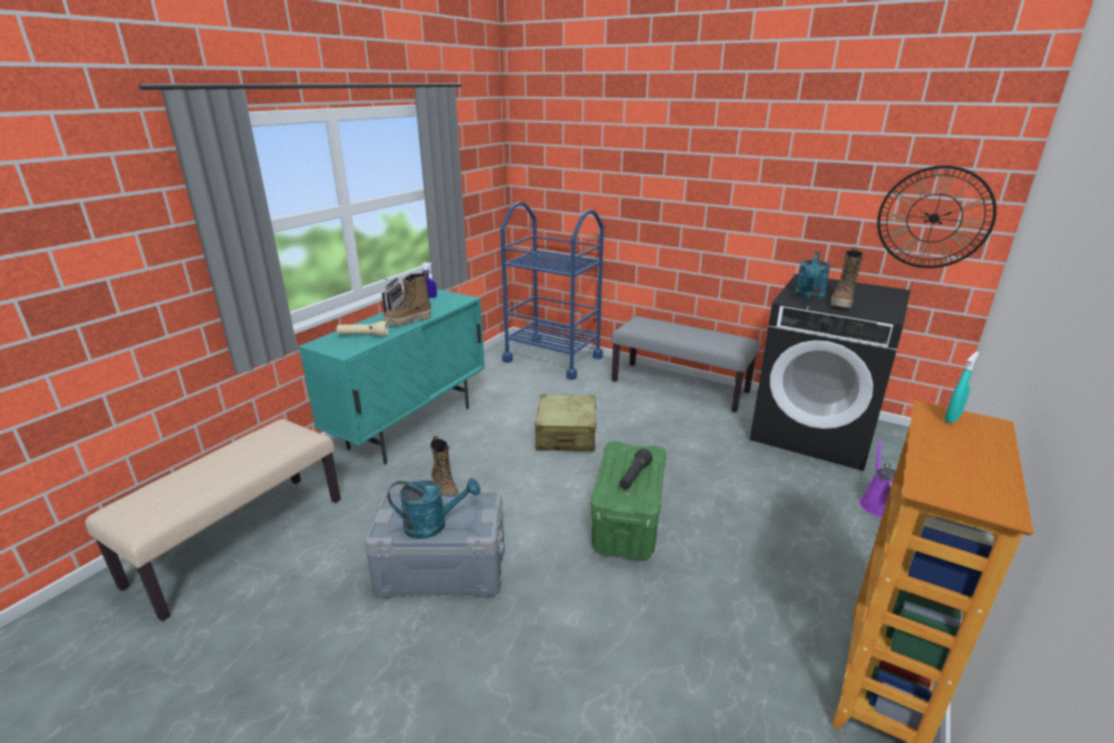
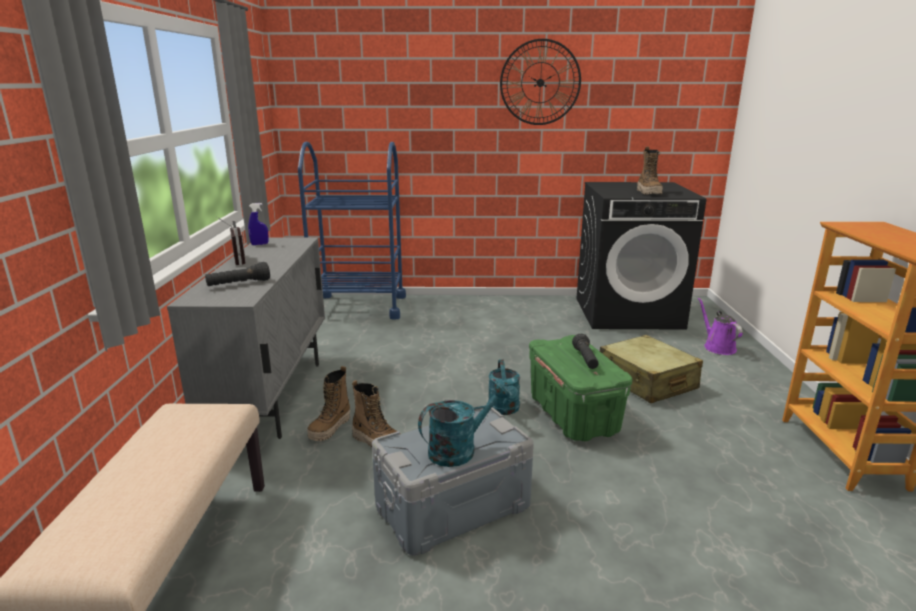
camera: 30 degrees left, 5 degrees down
(363, 336) = (239, 284): beige flashlight -> black flashlight
(408, 321) = (271, 265): boot -> boot (330, 429)
(412, 427) = (272, 397): turquoise cabinet -> grey cabinet
(566, 434) = (442, 362): beige suitcase -> beige suitcase (647, 381)
(680, 386) = (497, 304): grey bench -> none
(809, 297) = (621, 192): turquoise watering can -> turquoise watering can (505, 410)
(934, 218) = (681, 123): wall clock -> wall clock (540, 82)
(952, 418) = (857, 225): turquoise spray bottle -> none

